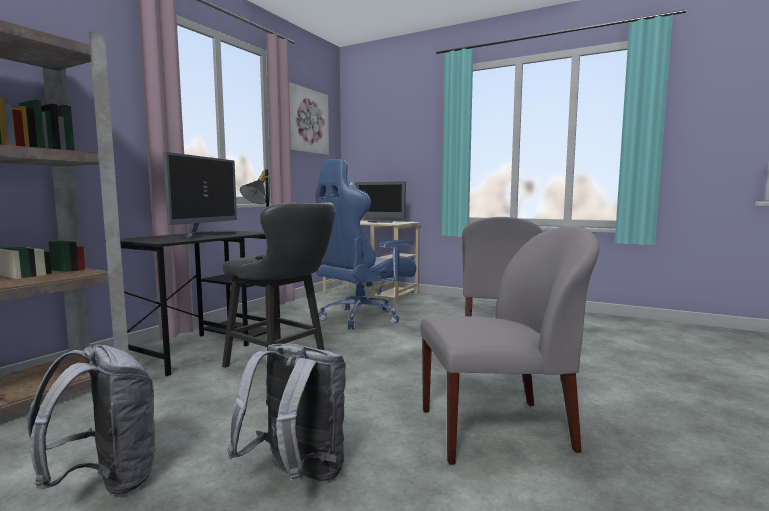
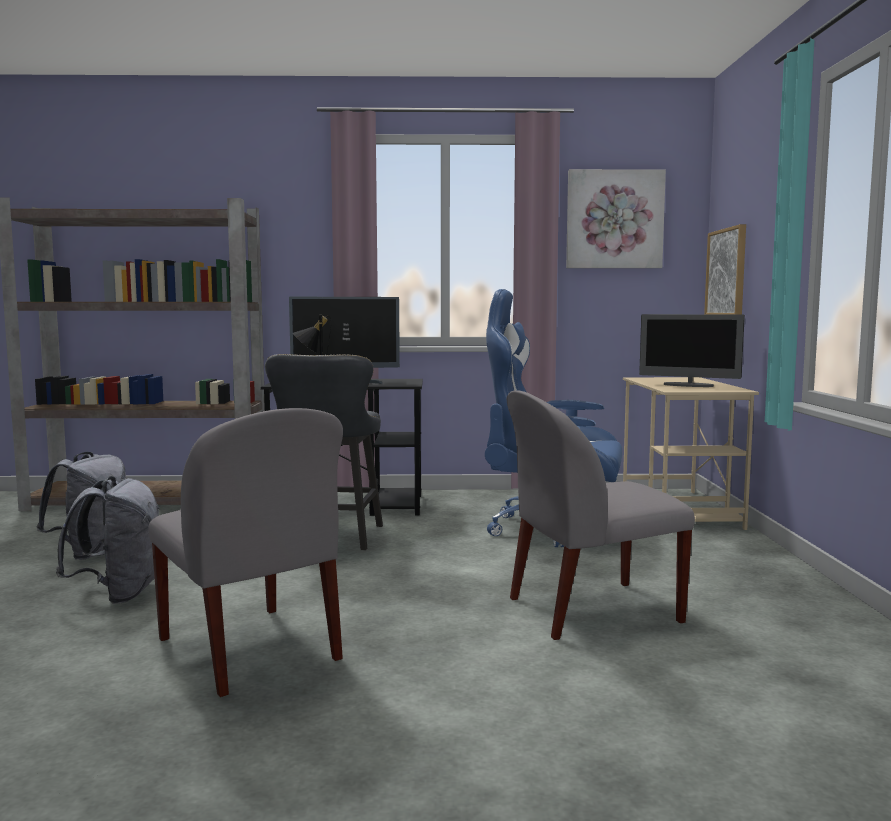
camera: 60 degrees right, 0 degrees up
(370, 160) = (727, 272): none -> picture
(380, 222) = (688, 385): monitor -> monitor turned 60 degrees counterclockwise

